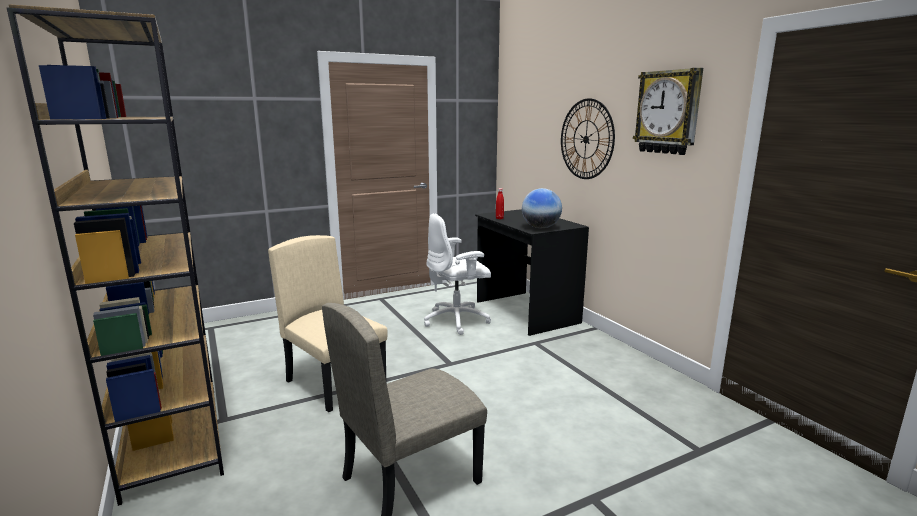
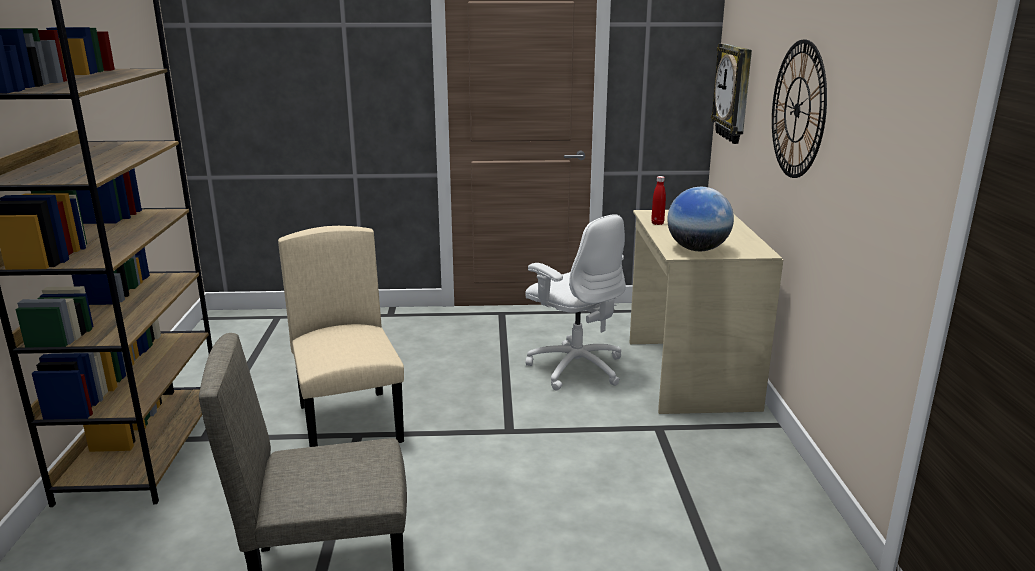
camera: 25 degrees right, 5 degrees up
(457, 320) = (575, 367): white office chair -> white office chair turned 135 degrees counterclockwise
(525, 312) = (688, 374): black desk -> beige desk
(668, 112) = (886, 83): wall clock -> wall clock (734, 93)

